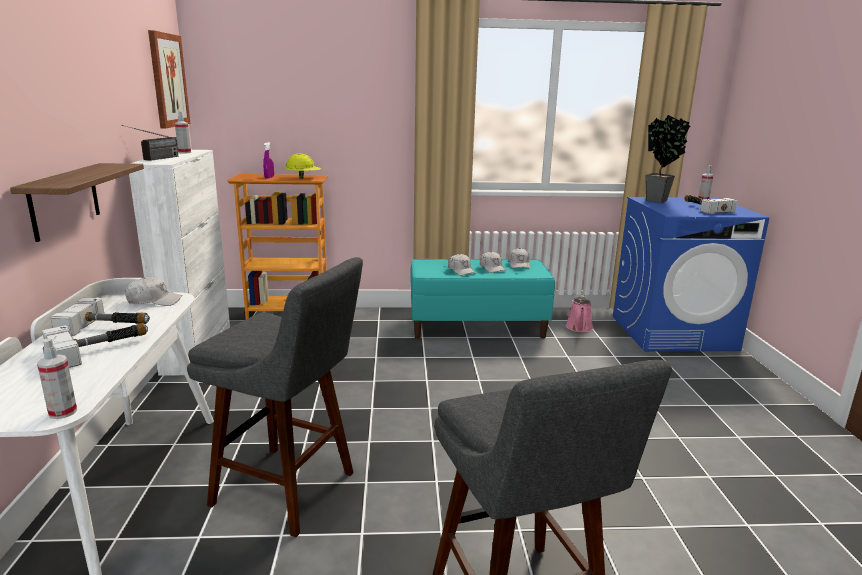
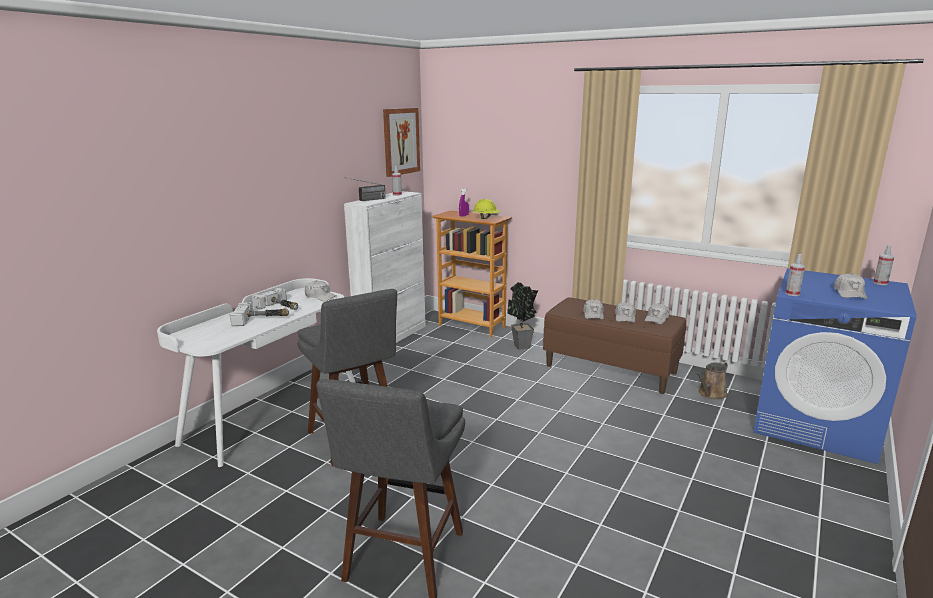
camera: 35 degrees right, 0 degrees up
(62, 412) = (210, 347): spray bottle -> spray bottle (792, 294)
(65, 200) = (284, 227): shelf -> none
(477, 327) = (611, 369): turquoise bench -> brown bench
(579, 328) = (711, 394): pink watering can -> brown watering can
(659, 201) = (812, 278): potted plant -> potted plant (521, 347)
(703, 208) = (849, 293): hammer -> white cap

